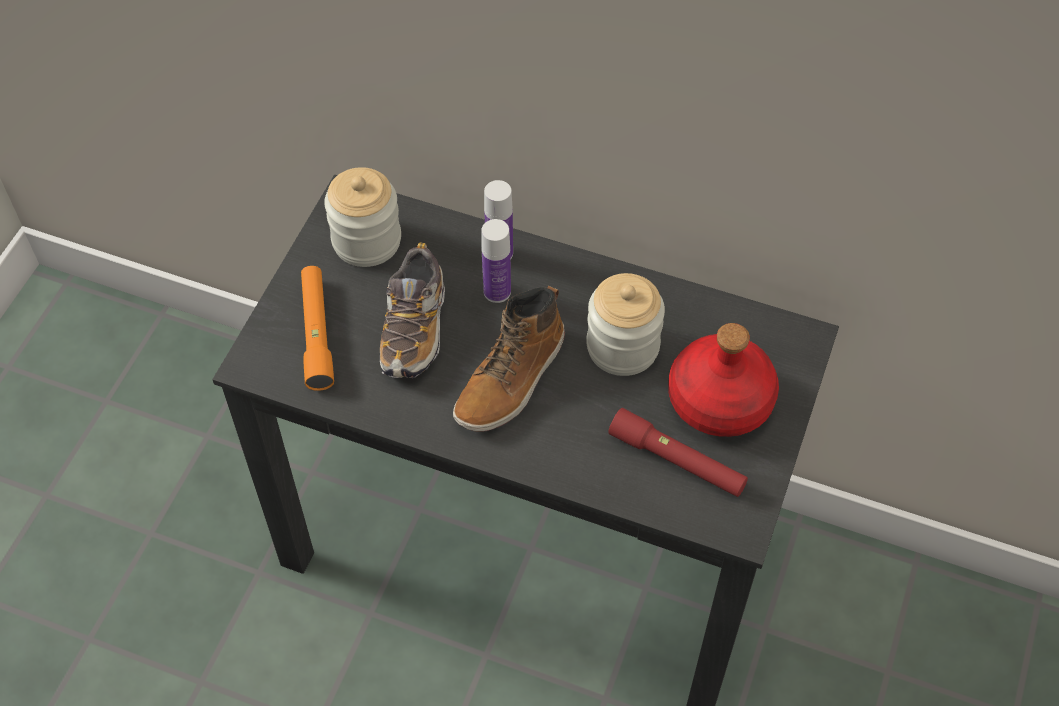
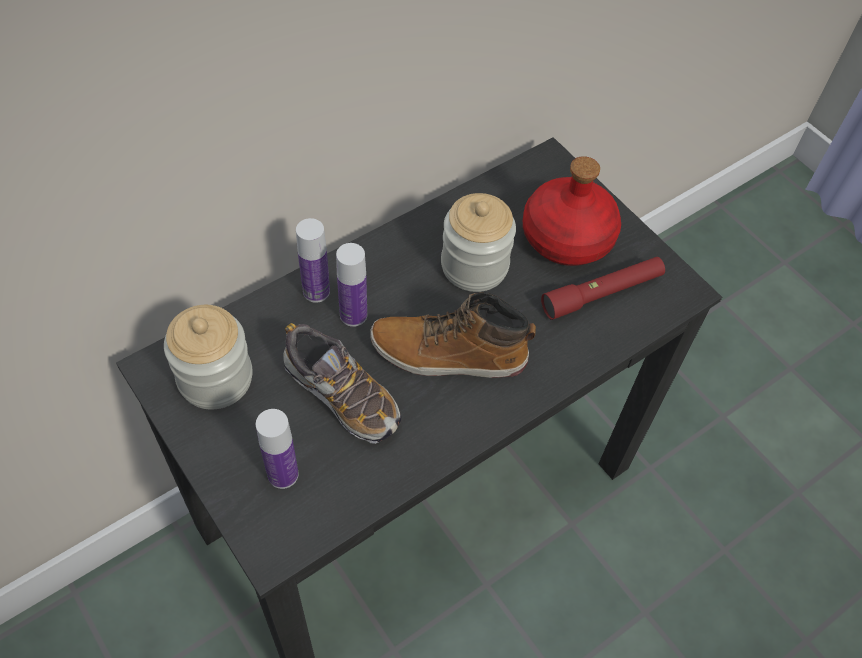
camera: 60 degrees left, 0 degrees up
(317, 333) = (283, 474): orange flashlight -> bottle
(512, 379) = (448, 354): boot -> boot turned 120 degrees clockwise

